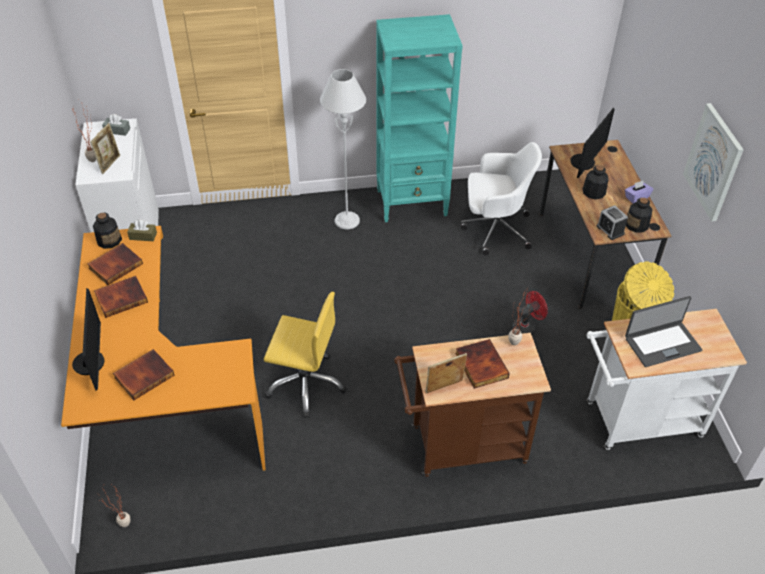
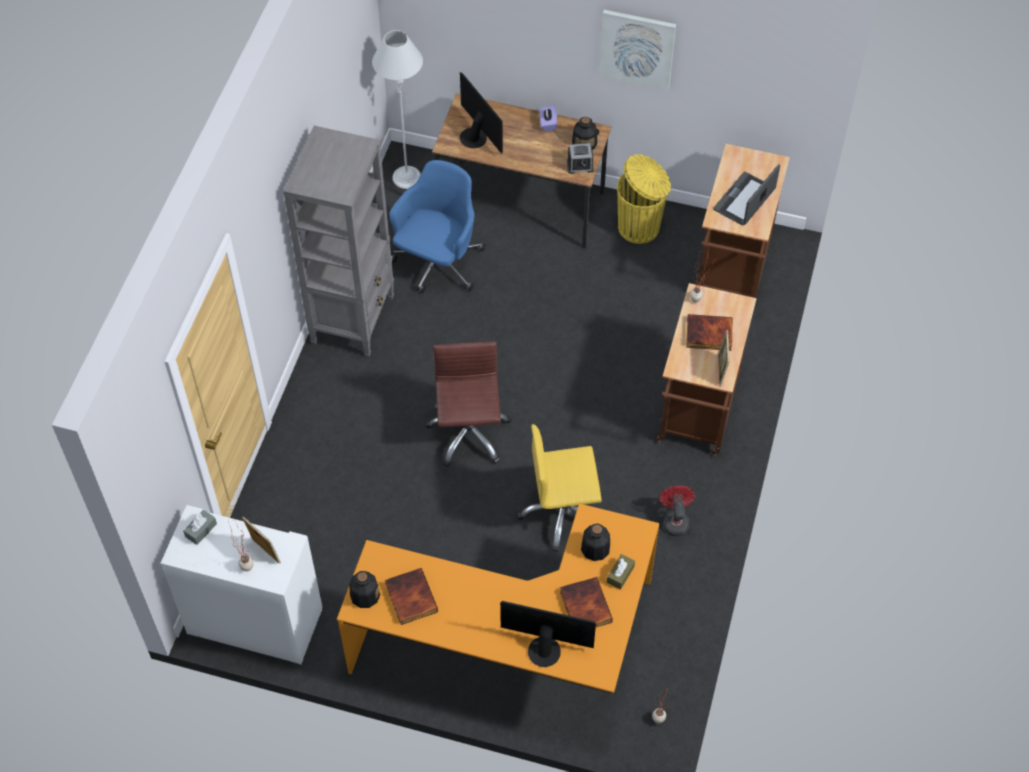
camera: 65 degrees left, 10 degrees up
(121, 298) = (464, 602): book -> none
(143, 236) = (375, 560): brown tissue box -> brown tissue box (620, 574)
(306, 383) = (562, 513): yellow office chair -> yellow office chair turned 135 degrees counterclockwise
(347, 220) = (345, 391): grey floor lamp -> grey floor lamp (406, 177)
(349, 299) = (468, 434): none -> brown office chair
(412, 203) = (353, 319): turquoise bookcase -> grey bookcase
(494, 228) = (438, 264): white office chair -> blue office chair
(526, 327) = (586, 300): red fan -> red fan (675, 520)
(593, 192) = (522, 152): bottle -> bottle (595, 548)
(636, 421) = (732, 273): white cart -> brown cart
(662, 343) = (745, 200): laptop -> laptop turned 150 degrees counterclockwise

